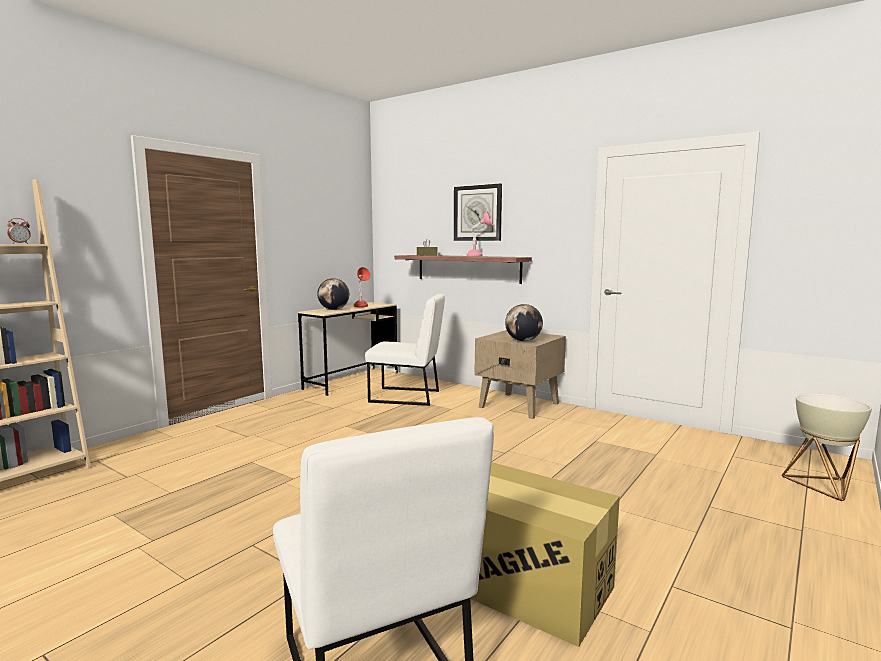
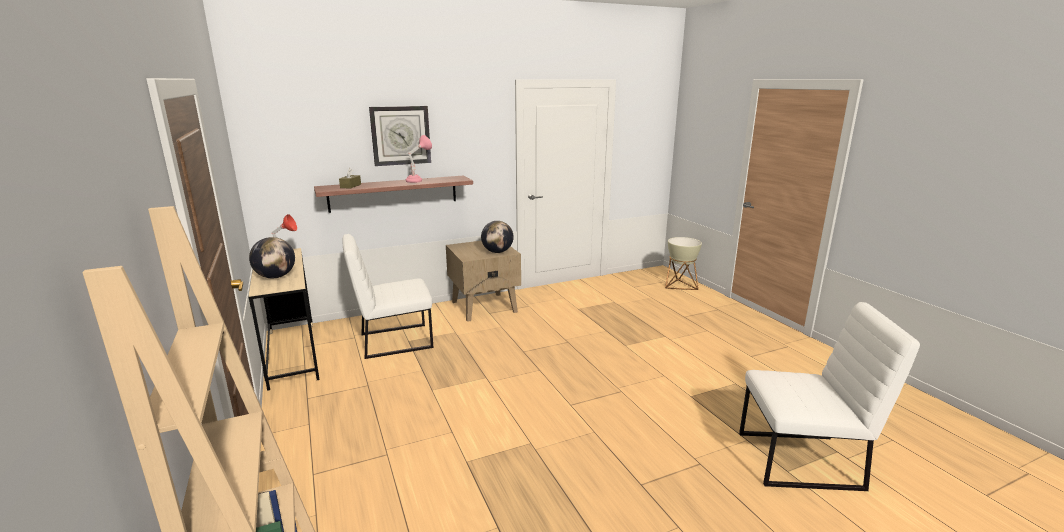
camera: 60 degrees left, 10 degrees up
(20, 243) = (197, 340): alarm clock -> none
(407, 397) = (393, 341): white chair -> white chair turned 150 degrees counterclockwise
(526, 586) = (738, 392): cardboard box -> none

